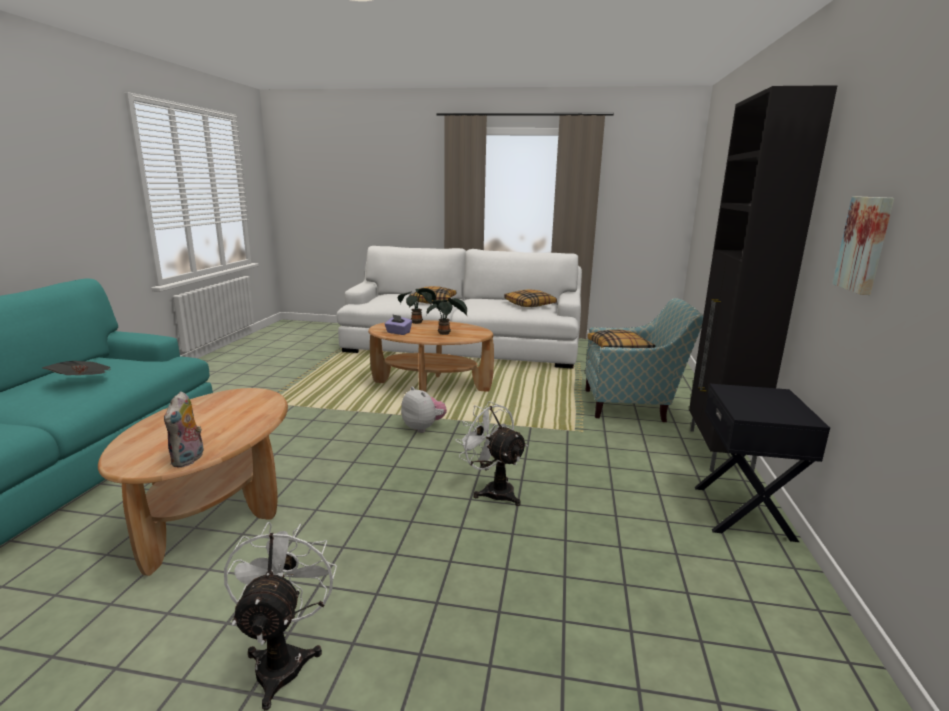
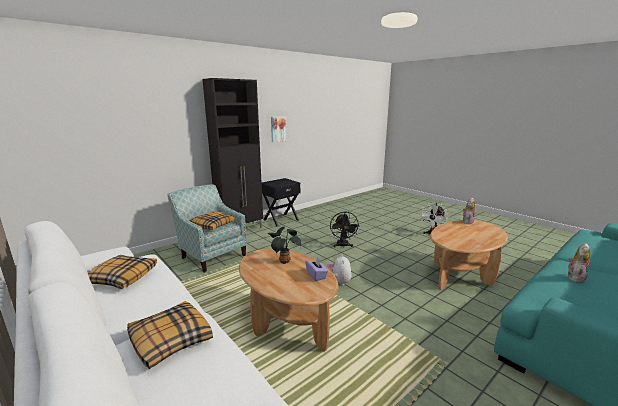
camera: 140 degrees left, 0 degrees up
(83, 383) = (574, 277): newspaper -> plush toy
(418, 322) = (276, 288): potted plant -> none
(493, 490) = (343, 246): white fan -> black fan

